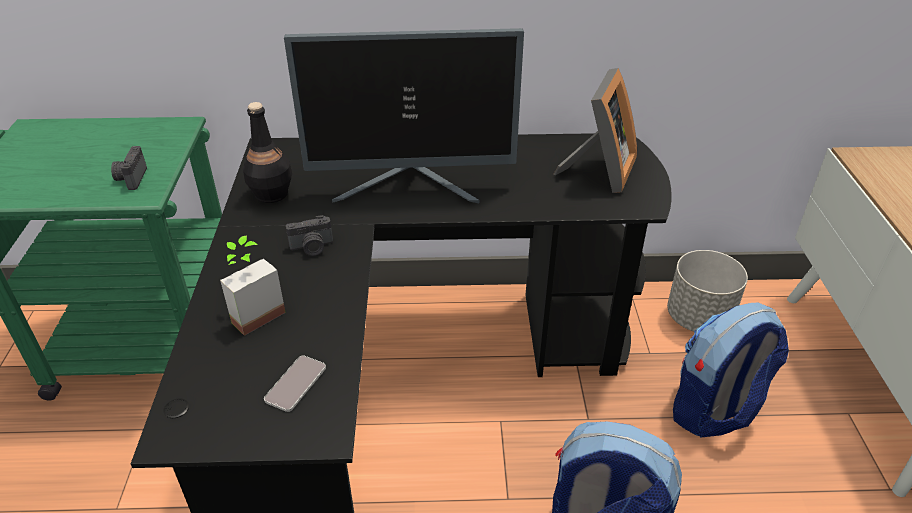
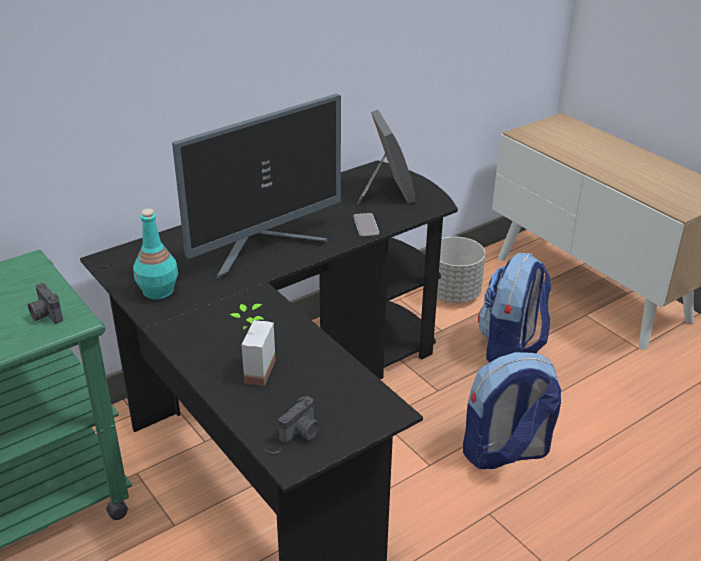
camera: 35 degrees left, 5 degrees down
(271, 194) = (158, 291): black bottle -> turquoise bottle
(296, 384) = (338, 396): phone -> phone (366, 225)
(312, 248) = (241, 314): camera -> camera (302, 432)

